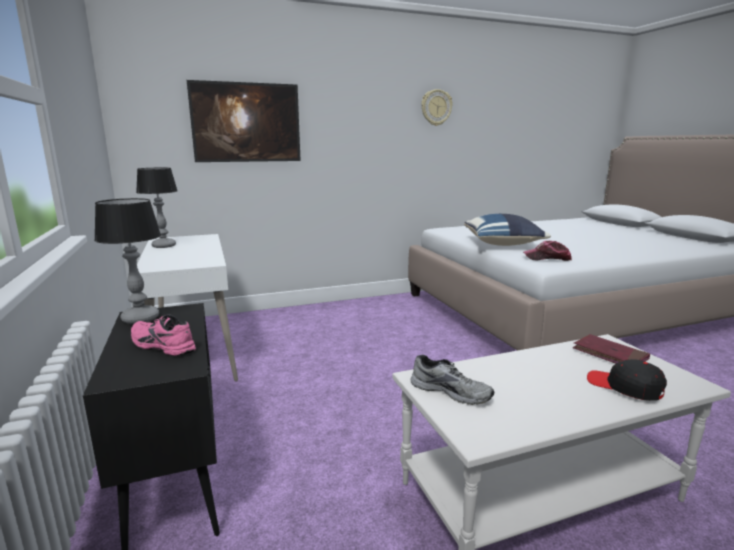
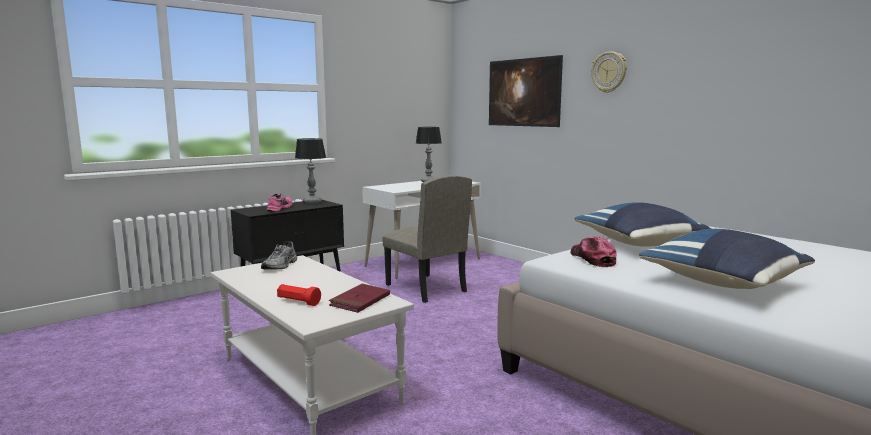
camera: 70 degrees right, 5 degrees down
(291, 369) = (425, 288): none -> beige chair
(436, 107) = (717, 63): wall clock -> wall clock (609, 72)
(604, 248) = (724, 283): none -> blue pillow
(624, 387) = (298, 302): black cap -> red flashlight

